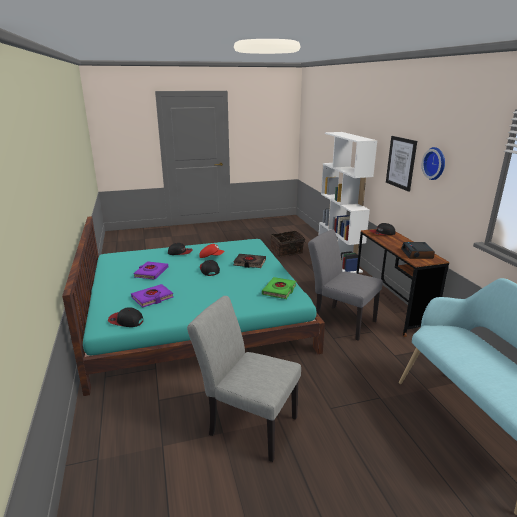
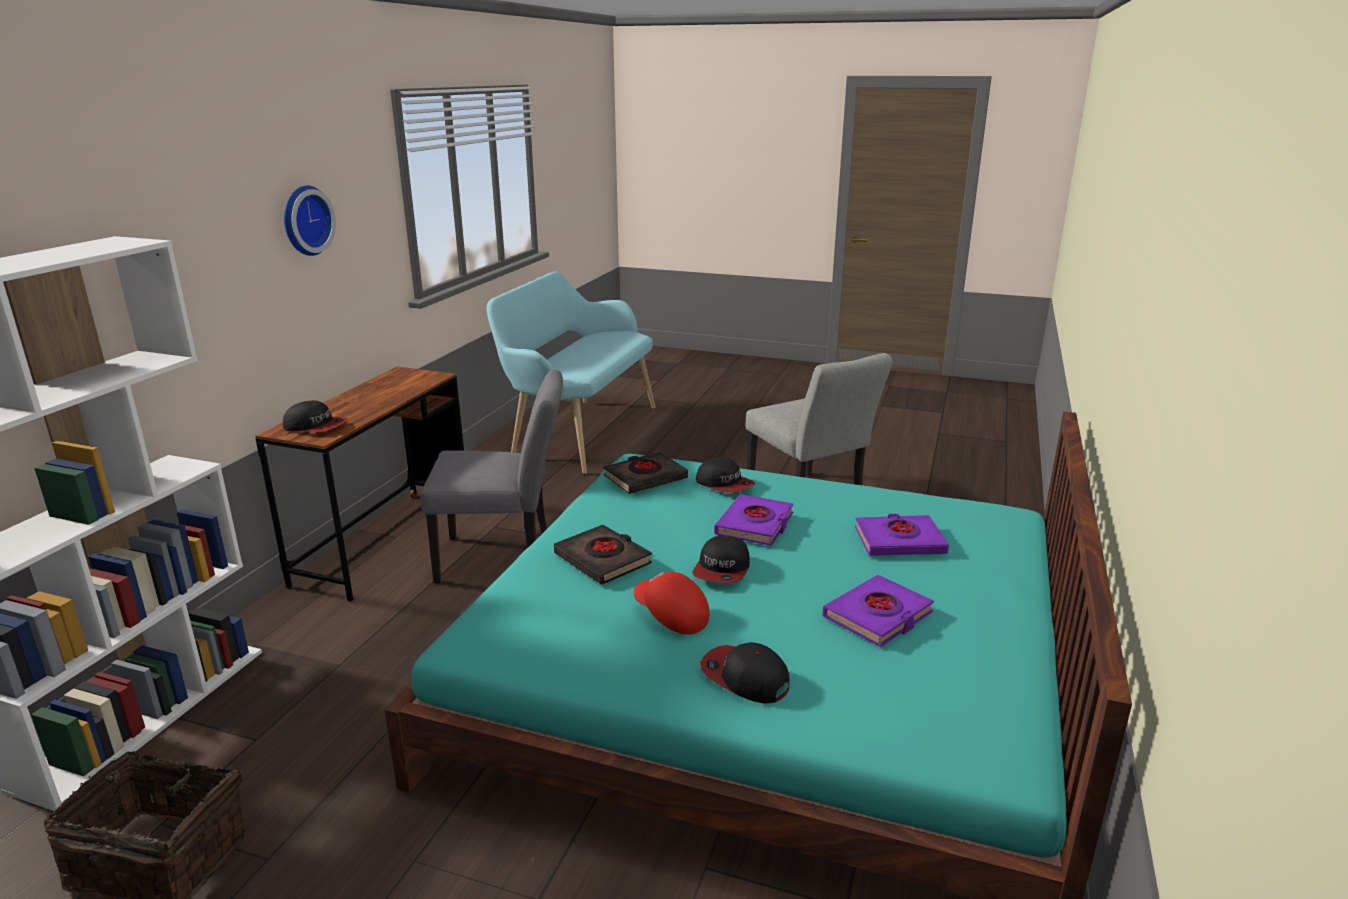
camera: 145 degrees left, 0 degrees up
(126, 321) = (963, 512): cap -> cap (724, 484)
(213, 286) = (755, 525): none -> purple book
(279, 290) = (645, 478): green book -> black book
(340, 320) = (505, 558): grey chair -> grey chair turned 75 degrees counterclockwise
(401, 163) = (213, 264): picture -> none
(417, 254) = (399, 383): alarm clock -> none

